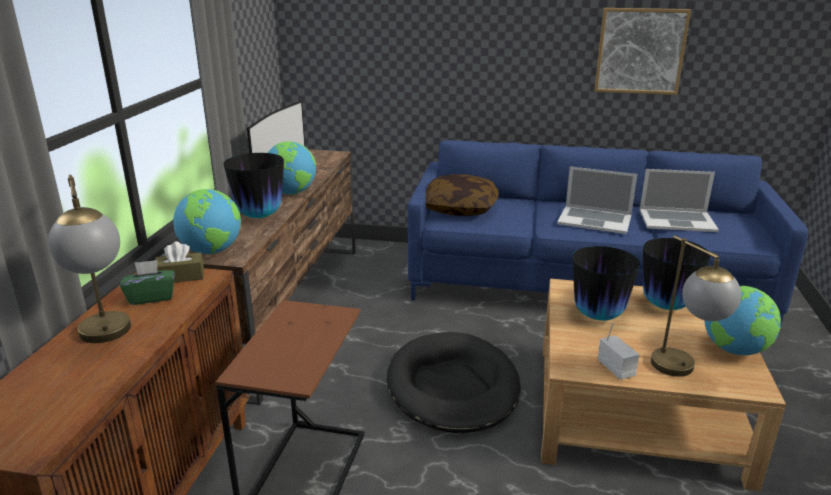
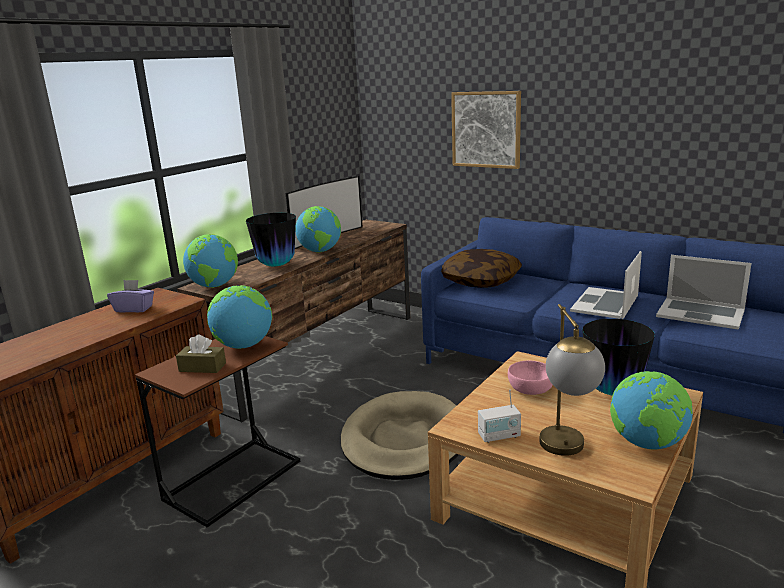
camera: 25 degrees right, 5 degrees down
(108, 339) = (79, 330): table lamp -> none
(151, 297) = (134, 309): green tissue box -> purple tissue box
(180, 276) = (167, 298): brown tissue box -> brown tissue box (202, 367)
(314, 321) = (243, 346): none -> globe
(453, 387) = (404, 440): black dog bed -> beige dog bed
(594, 220) = (605, 303): laptop -> laptop turned 75 degrees clockwise
(598, 316) = (530, 389): vase -> pink bowl
(616, 369) = (499, 436): radio -> radio turned 75 degrees clockwise
(640, 51) = (685, 131): picture -> picture (486, 129)

